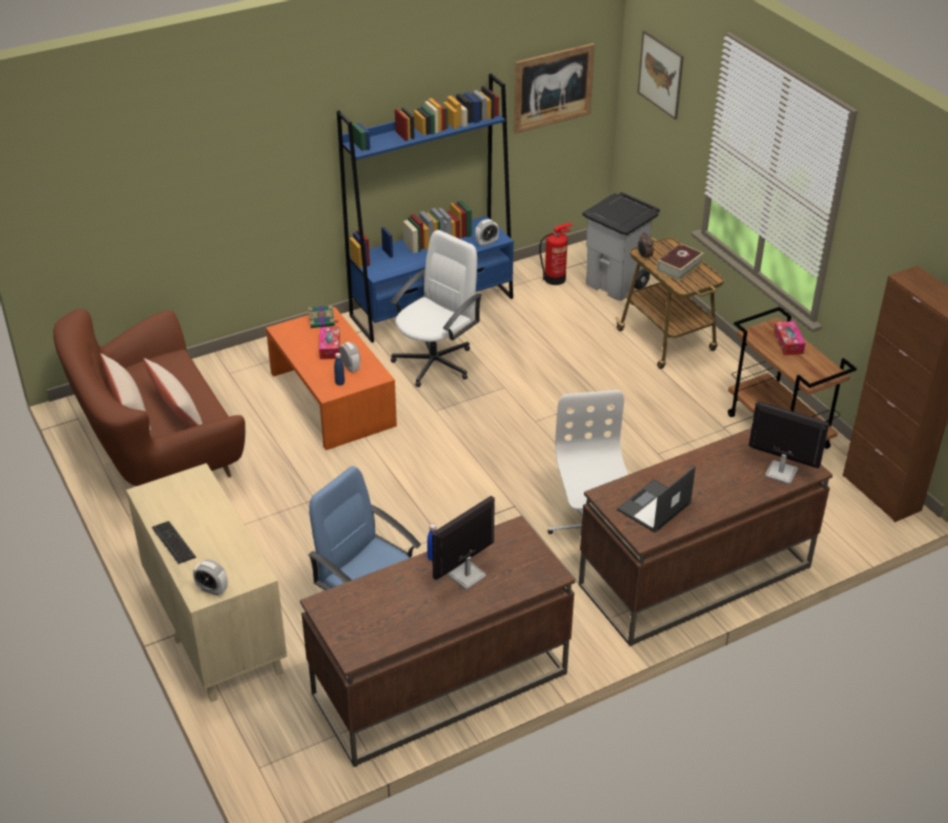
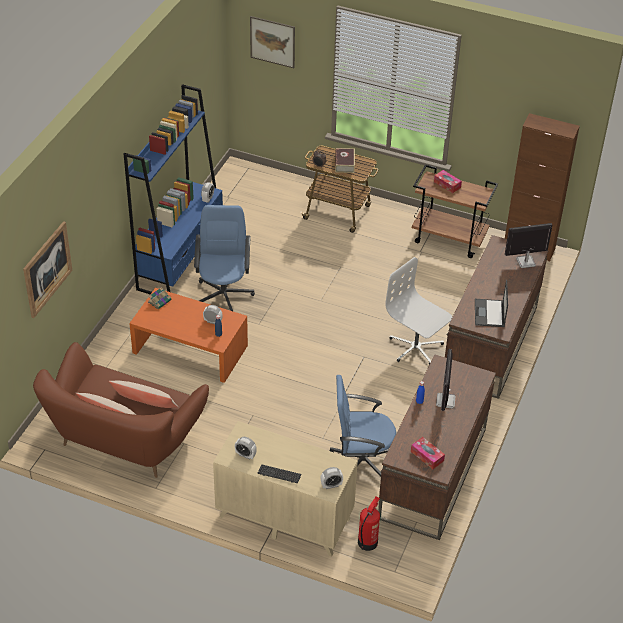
camera: 40 degrees left, 5 degrees up
(167, 502) = (245, 455): none -> alarm clock
(329, 348) = (185, 315): tissue box -> tissue box (427, 456)
(435, 362) = (224, 294): white office chair -> blue office chair
(553, 88) = (202, 75): picture -> picture (47, 269)
(555, 279) = (233, 202): fire extinguisher -> fire extinguisher (368, 542)
(617, 284) = (272, 189): grey trash can -> none

